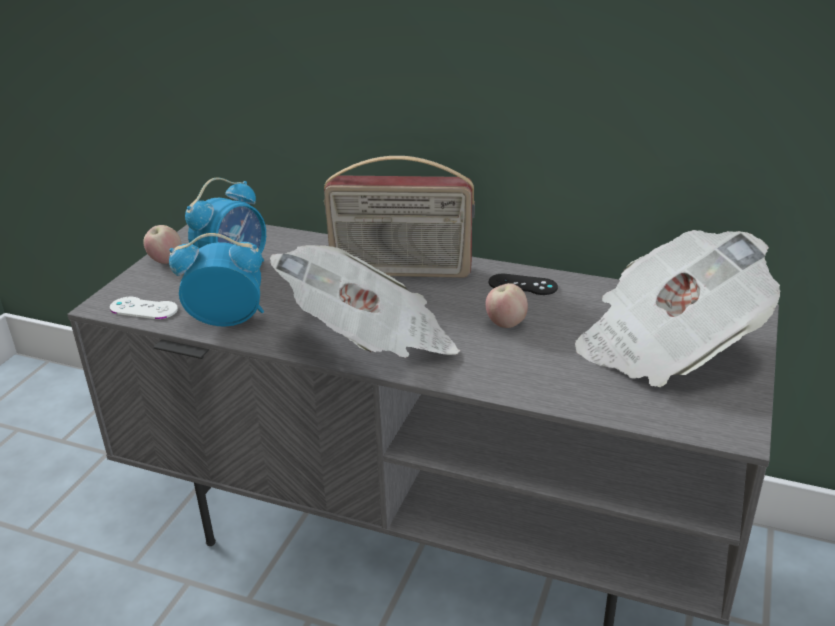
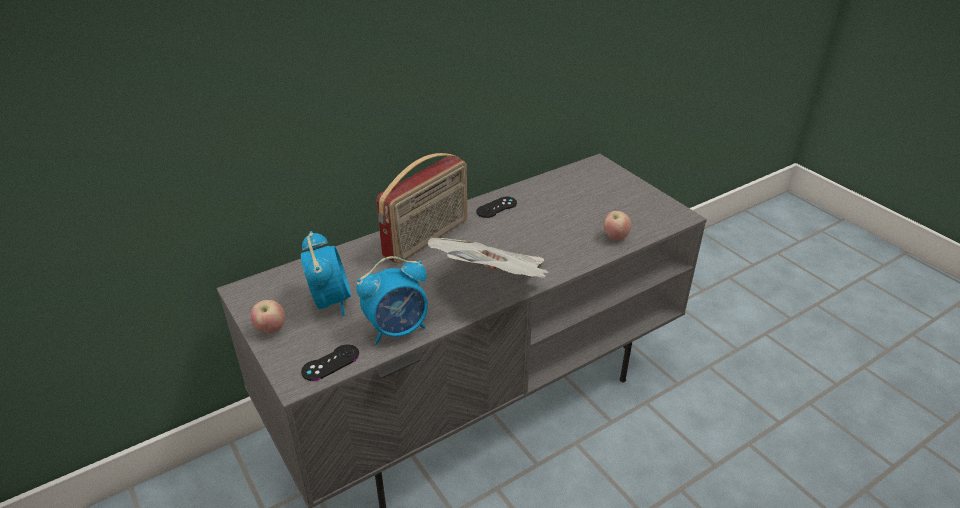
camera: 55 degrees left, 5 degrees up
(144, 308) = (330, 363): white game controller -> black game controller
(227, 320) = (398, 329): alarm clock -> alarm clock turned 150 degrees counterclockwise
(506, 324) = (528, 230): apple -> apple (615, 237)
(666, 346) = (601, 197): newspaper -> none

